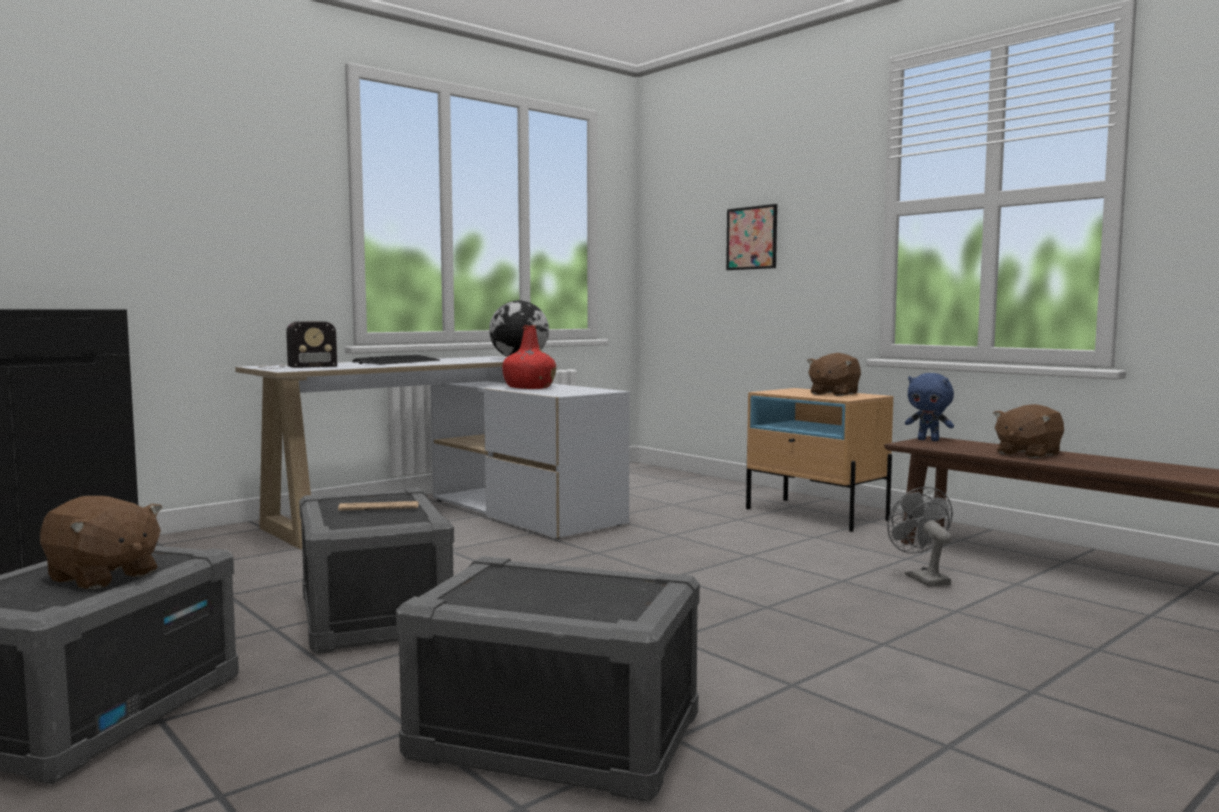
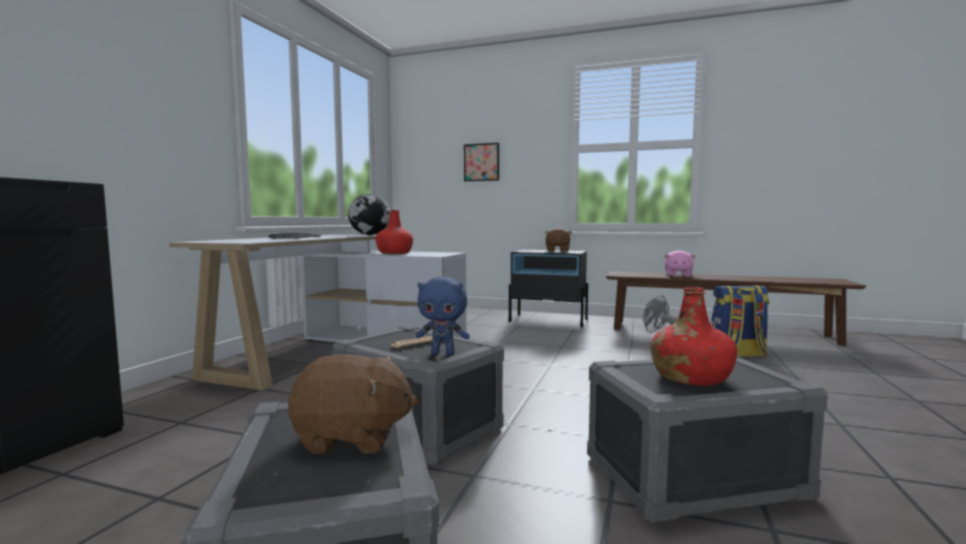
camera: 30 degrees left, 0 degrees up
(295, 366) = (231, 240): radio -> none
(536, 592) = (690, 378): none -> red bottle
(816, 514) = (548, 320): beige nightstand -> black nightstand
(929, 440) = (618, 273): blue plush toy -> blue plush toy (443, 353)
(1027, 454) = (678, 275): brown plush toy -> pink plush toy
(1041, 616) = (737, 354): none -> backpack

